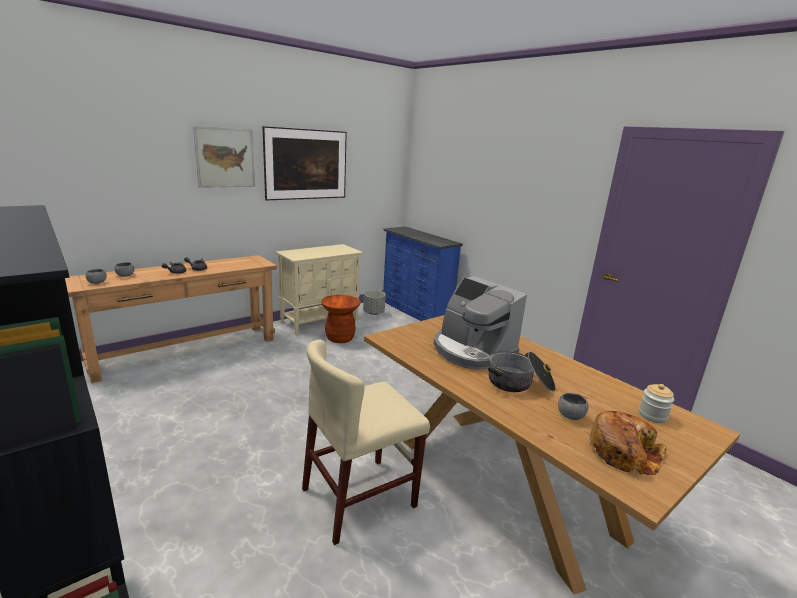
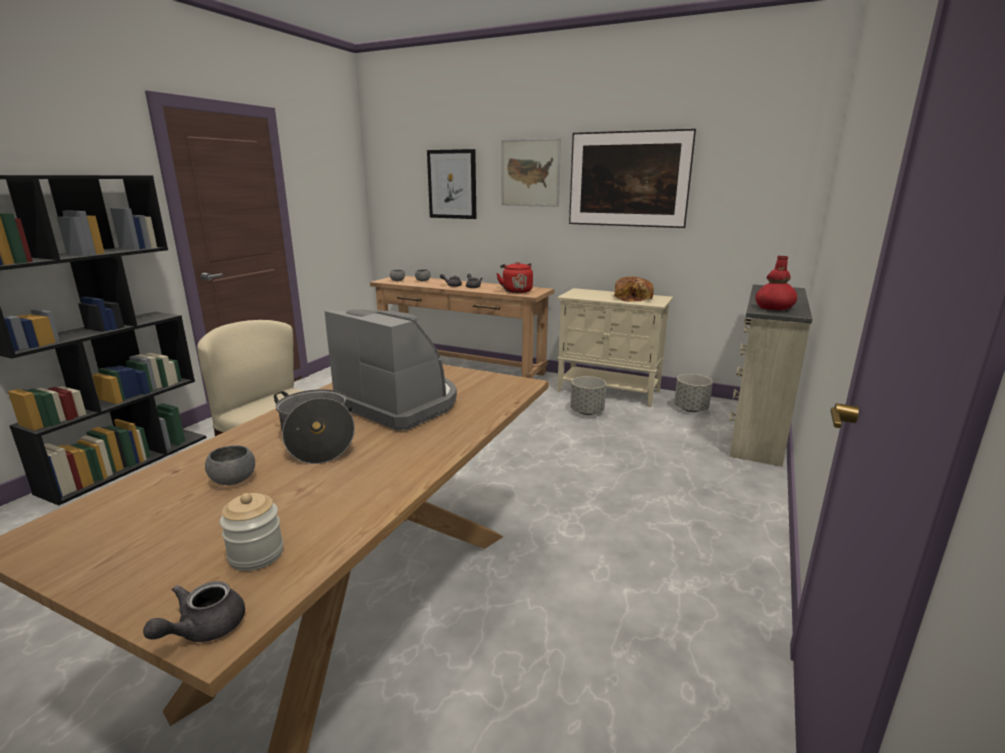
camera: 65 degrees right, 0 degrees up
(135, 168) = (452, 184): none -> picture
(244, 263) = (516, 291): none -> red kettle
(340, 338) = (587, 412): brown stool -> grey planter
(415, 312) = (755, 431): blue dresser -> beige dresser
(438, 241) = (774, 308): none -> red vase
(472, 351) = (399, 403): coffee machine -> coffee machine turned 105 degrees clockwise
(624, 452) = (134, 526): bread -> bread (633, 298)
(710, 433) = (203, 629): none -> grey teapot

